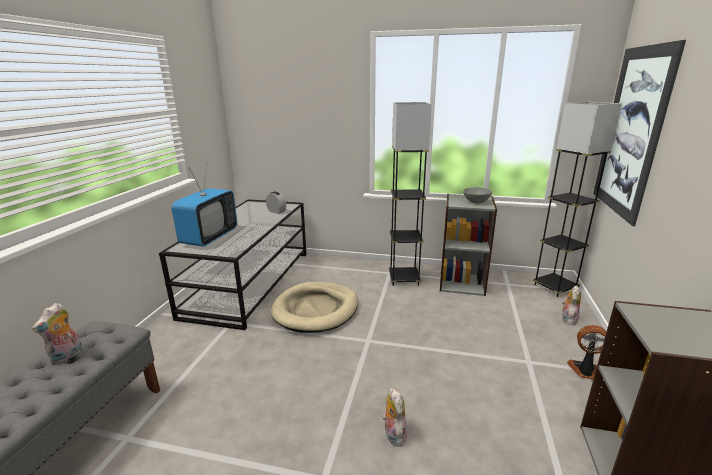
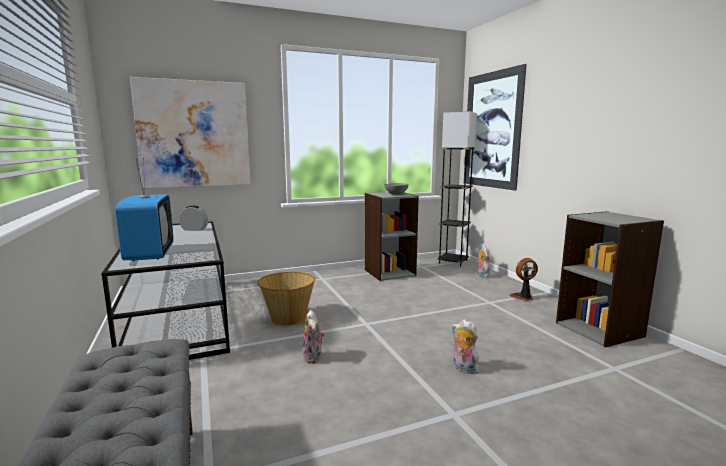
camera: 35 degrees left, 10 degrees down
(67, 356) = (115, 384): plush toy -> plush toy (314, 357)
(291, 125) = (194, 134): none -> picture
(316, 310) = (288, 318): beige dog bed -> basket
(404, 279) = (340, 280): grey floor lamp -> none

